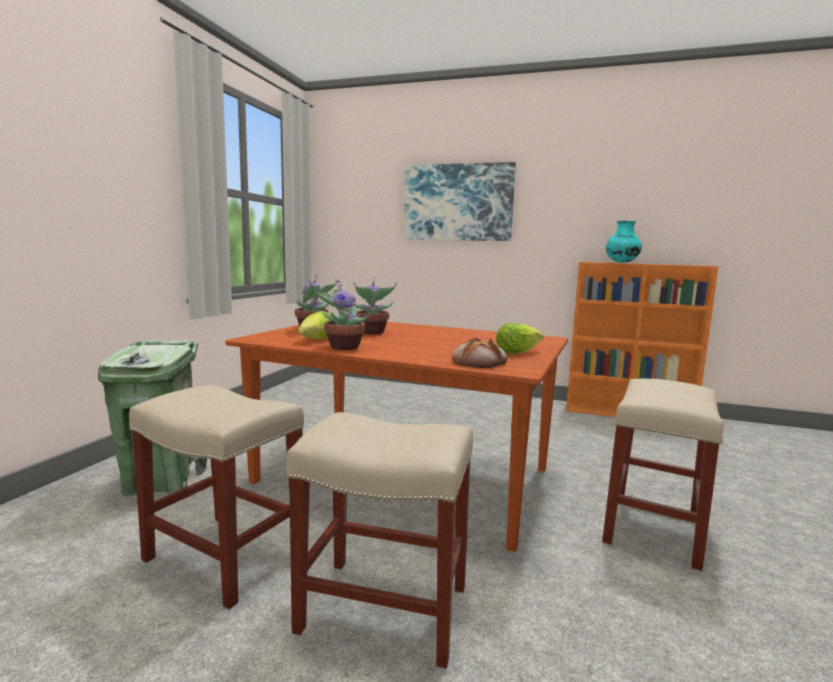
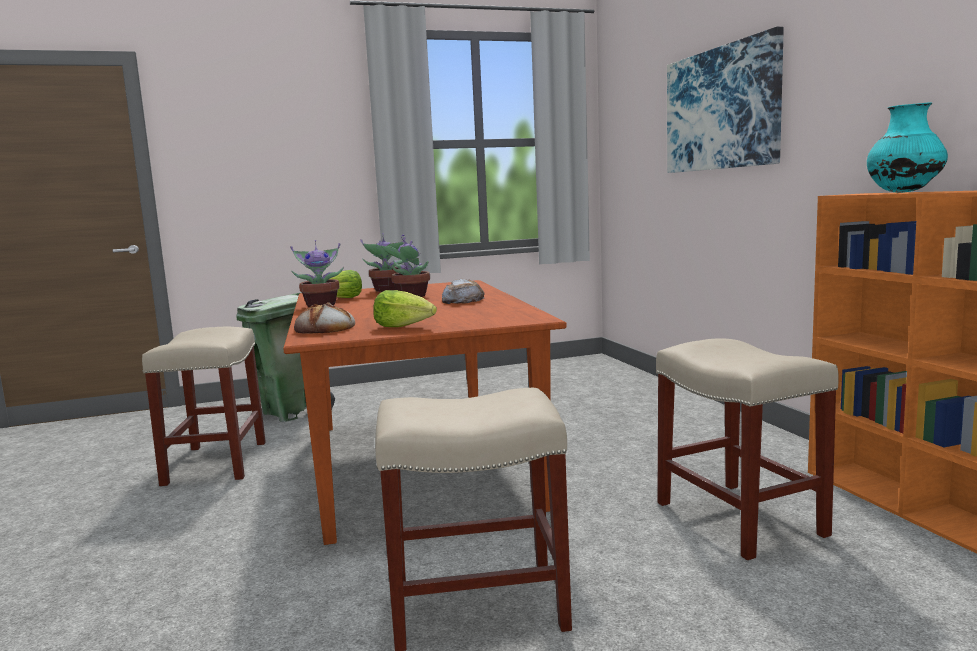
camera: 55 degrees right, 0 degrees up
(381, 608) = (192, 523): beige stool -> beige stool (736, 518)
(432, 332) = (462, 301): none -> bread

